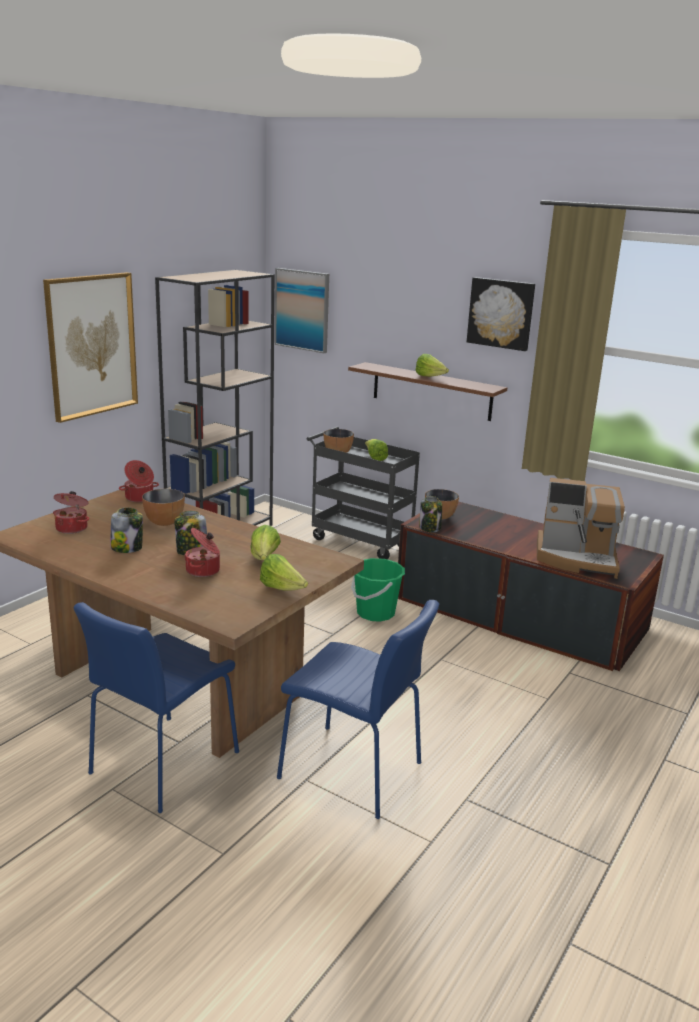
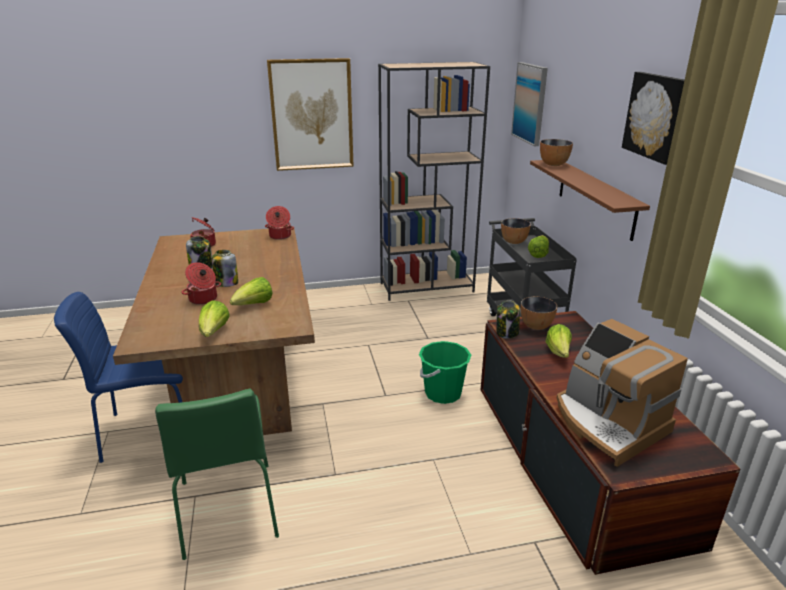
camera: 45 degrees right, 5 degrees up
(164, 523) = (256, 257): bowl -> bowl (553, 164)
(355, 772) = (229, 512): blue chair -> green chair
(430, 377) = (584, 181): lettuce -> lettuce (558, 353)

